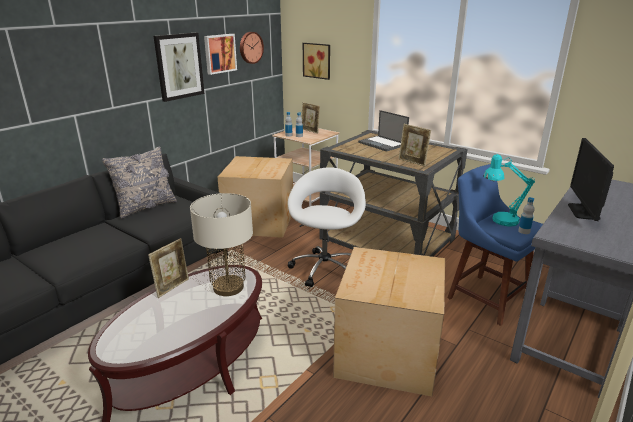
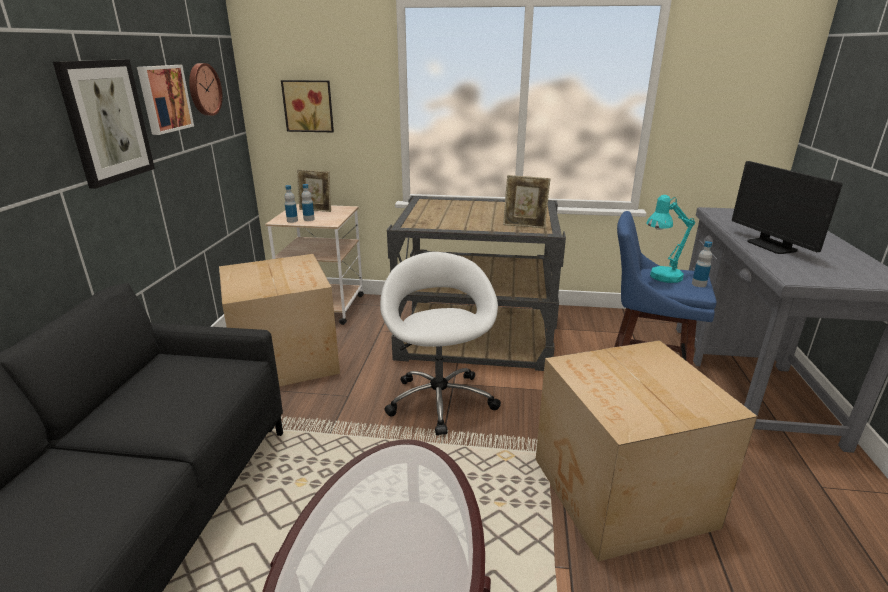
camera: 30 degrees left, 0 degrees up
(146, 208) = (127, 392): grey pillow -> none
(172, 287) = (316, 530): picture frame -> none
(228, 287) = (413, 489): table lamp -> none
(383, 144) = (456, 210): laptop -> none

